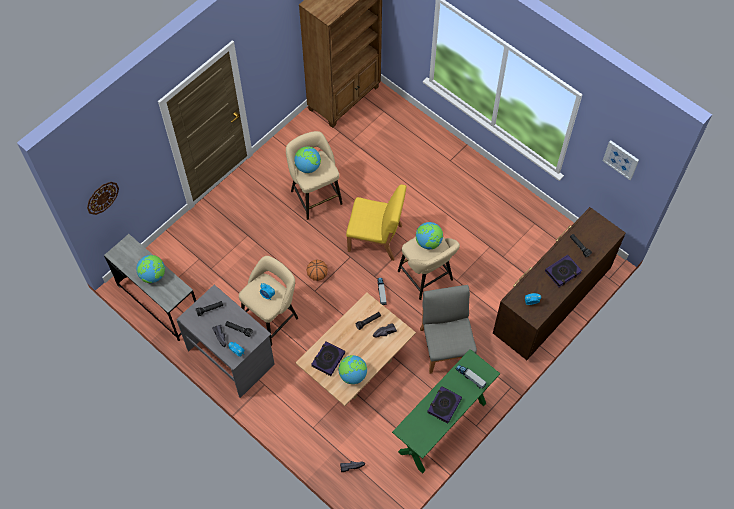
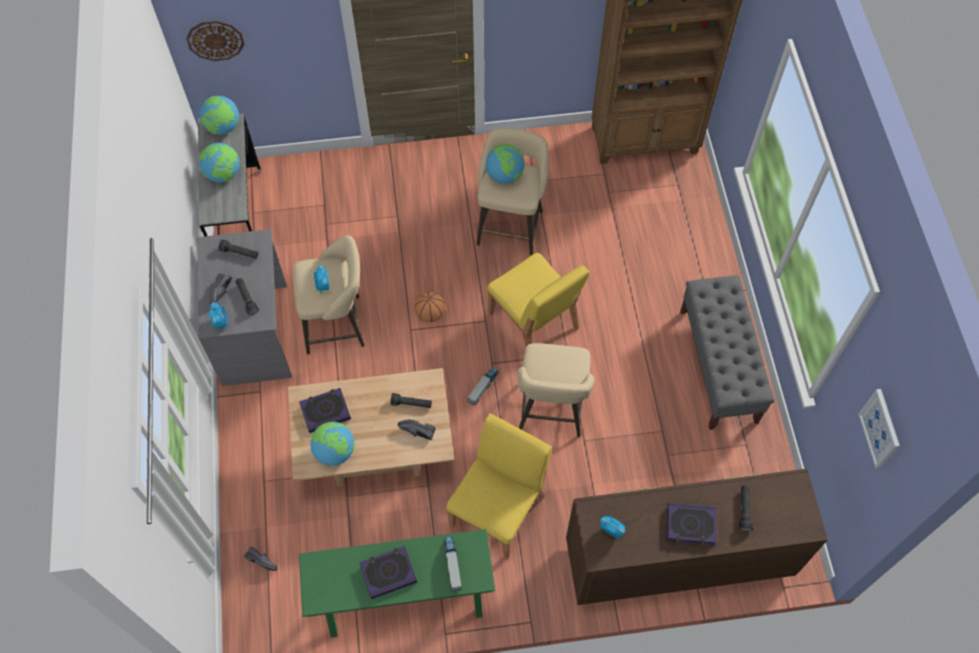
camera: 40 degrees right, 0 degrees up
(428, 242) = (563, 362): globe -> globe (223, 128)
(446, 346) = (498, 509): grey chair -> yellow chair
(487, 193) = (718, 366): none -> grey bench

